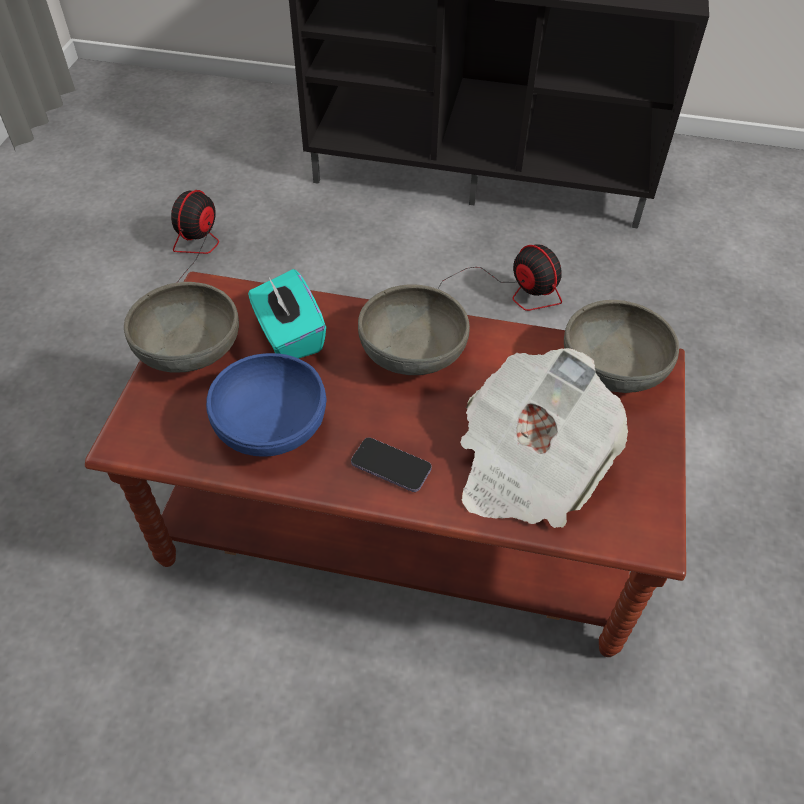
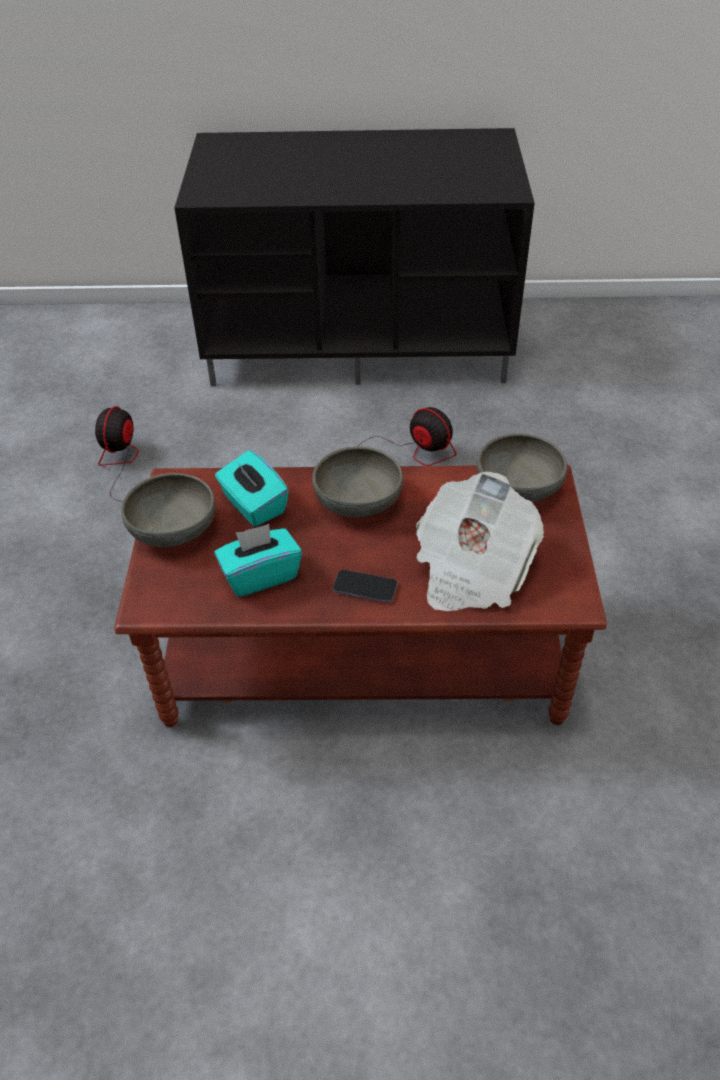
camera: 10 degrees left, 5 degrees down
(271, 426) = (260, 575): blue bowl -> turquoise tissue box

